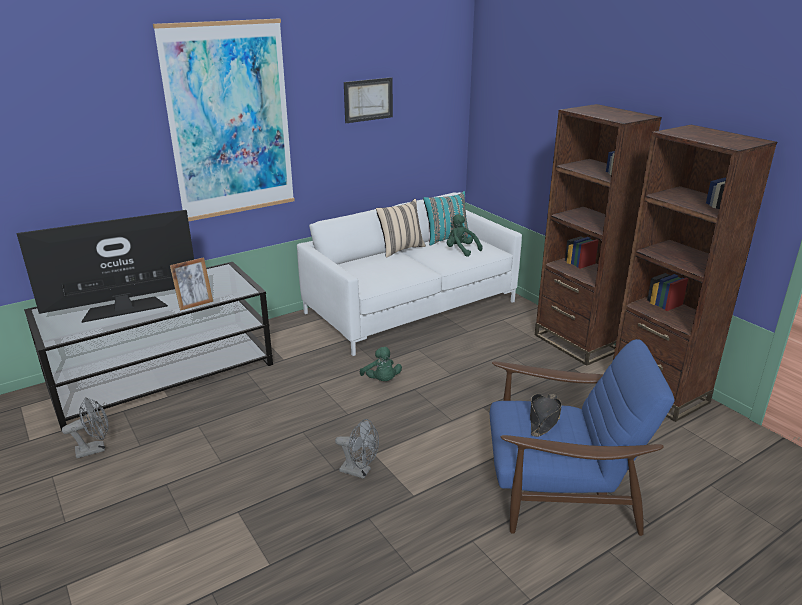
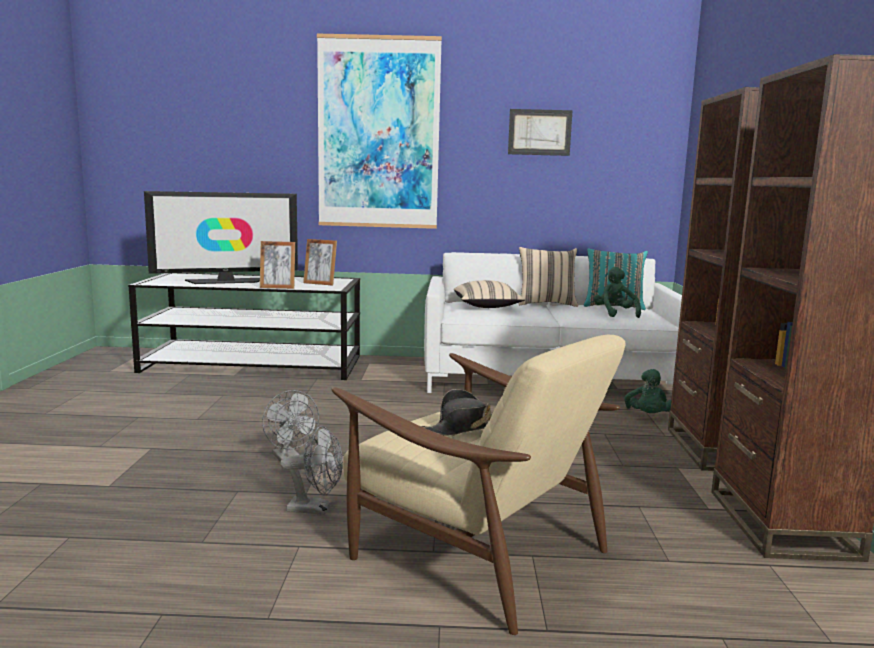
camera: 35 degrees right, 15 degrees down
(95, 449) = (135, 386): grey fan -> grey fan (316, 509)
(124, 308) = (226, 281): television -> television turned 150 degrees clockwise
(218, 284) = (320, 283): none -> picture frame
(371, 269) = (487, 307): none -> beige pillow
(381, 380) = (425, 414): green plush toy -> green plush toy (648, 416)
(559, 489) = (474, 550): blue armchair -> beige armchair

